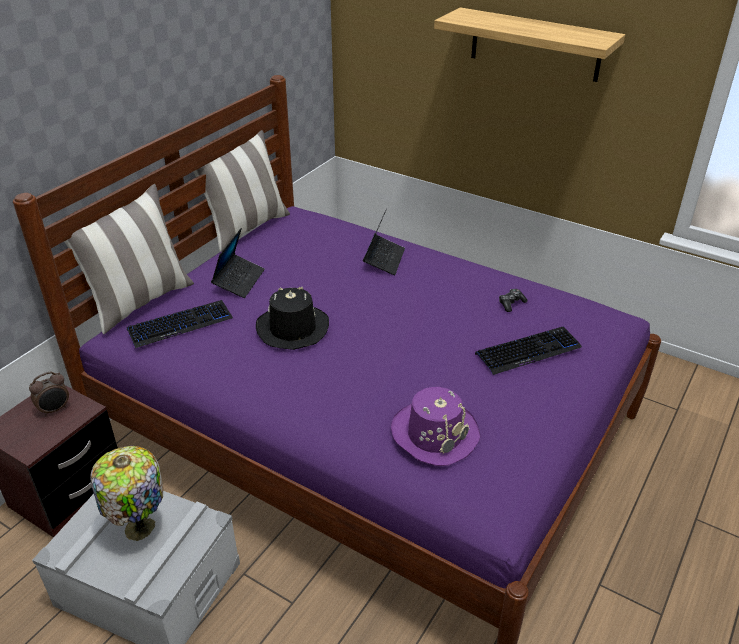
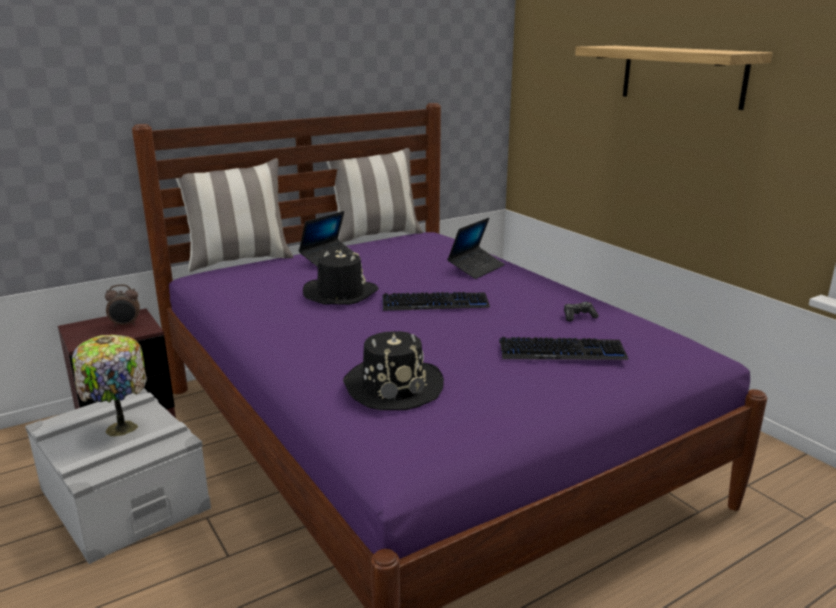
camera: 25 degrees right, 15 degrees down
(180, 324) = (251, 275): keyboard -> keyboard (435, 303)
(434, 434) = (393, 386): purple hat -> black hat

